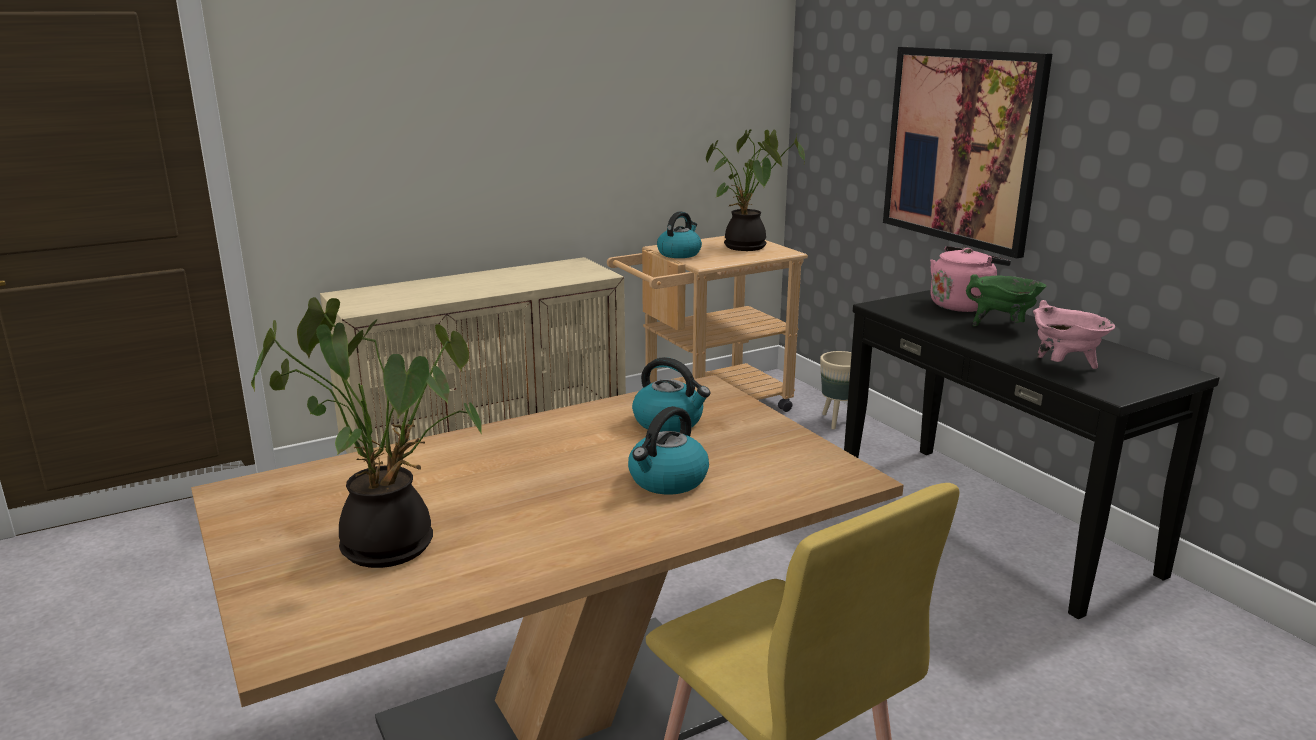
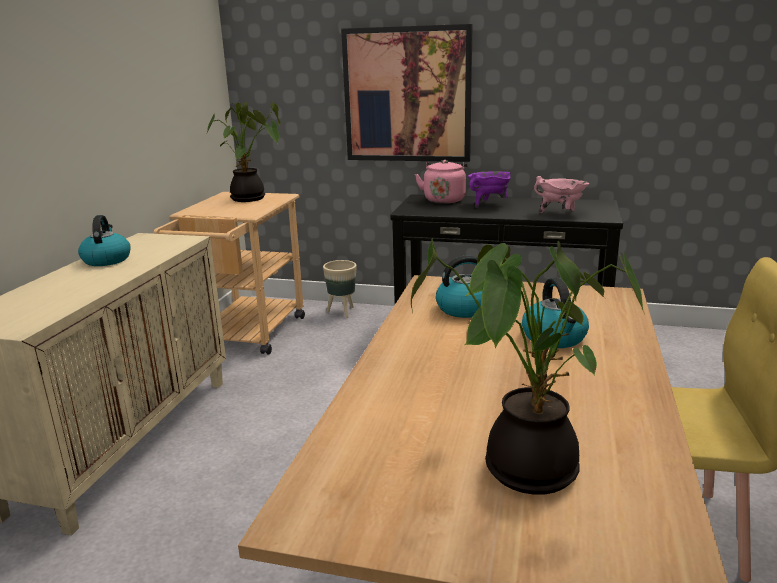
camera: 45 degrees left, 0 degrees up
(679, 253) = (215, 212): kettle -> kettle (106, 260)
(1002, 326) = (489, 204): green cooking pot -> purple cooking pot

